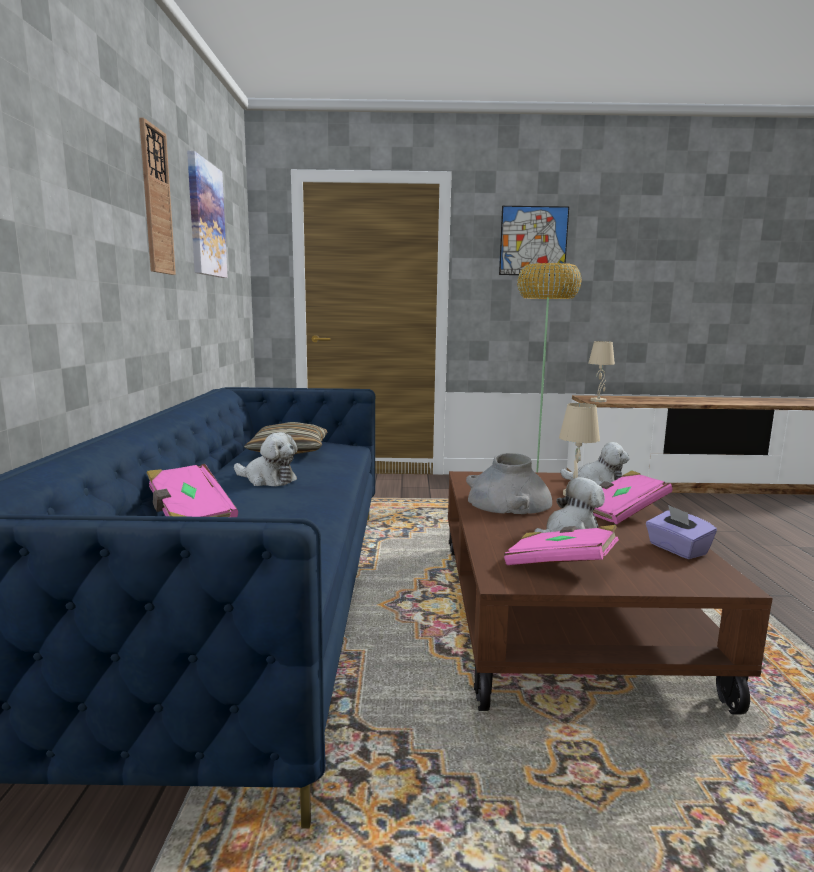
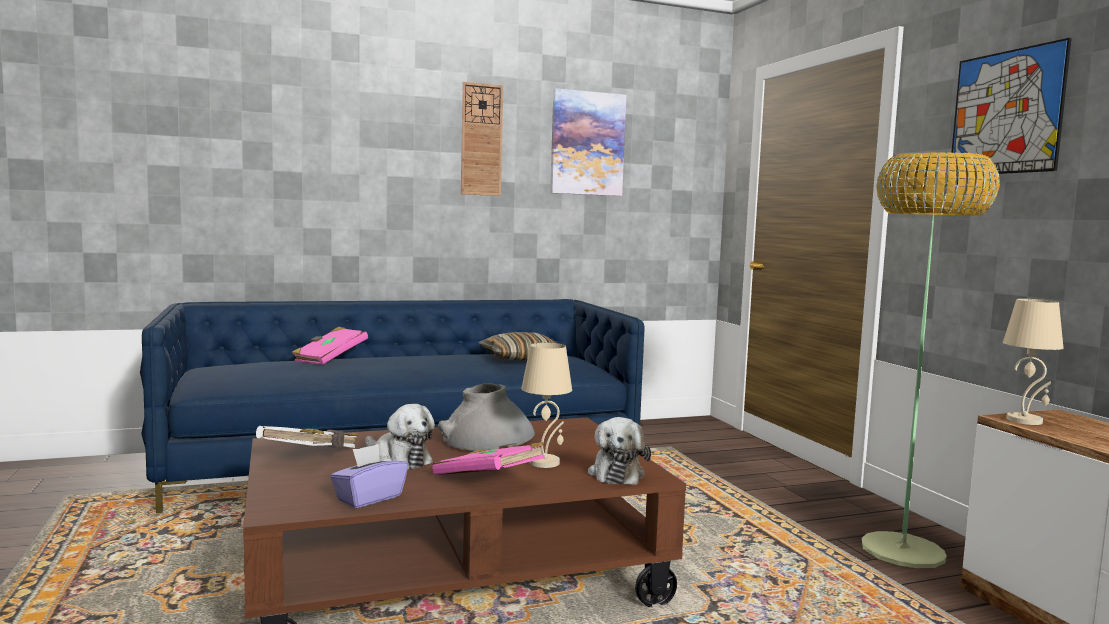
camera: 70 degrees right, 5 degrees down
(267, 479) = (422, 362): plush toy -> none
(560, 565) = (311, 456): pink book -> white book

